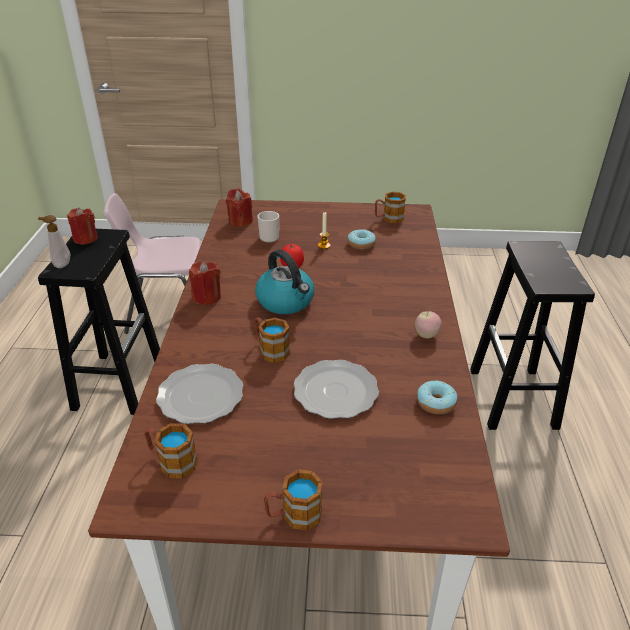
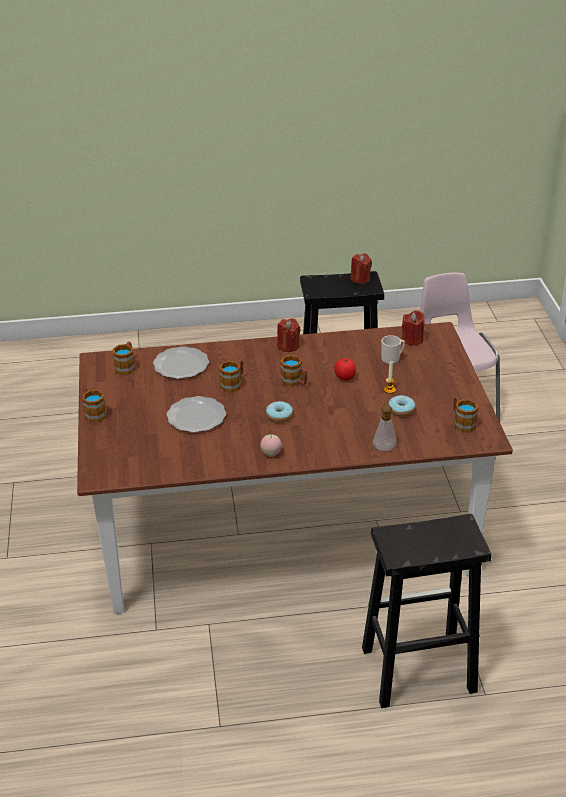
camera: 80 degrees right, 0 degrees up
(61, 264) = (319, 279): soap dispenser -> soap dispenser (384, 447)
(286, 301) = (295, 382): kettle -> mug
(435, 403) = (193, 461): donut -> donut (279, 416)

